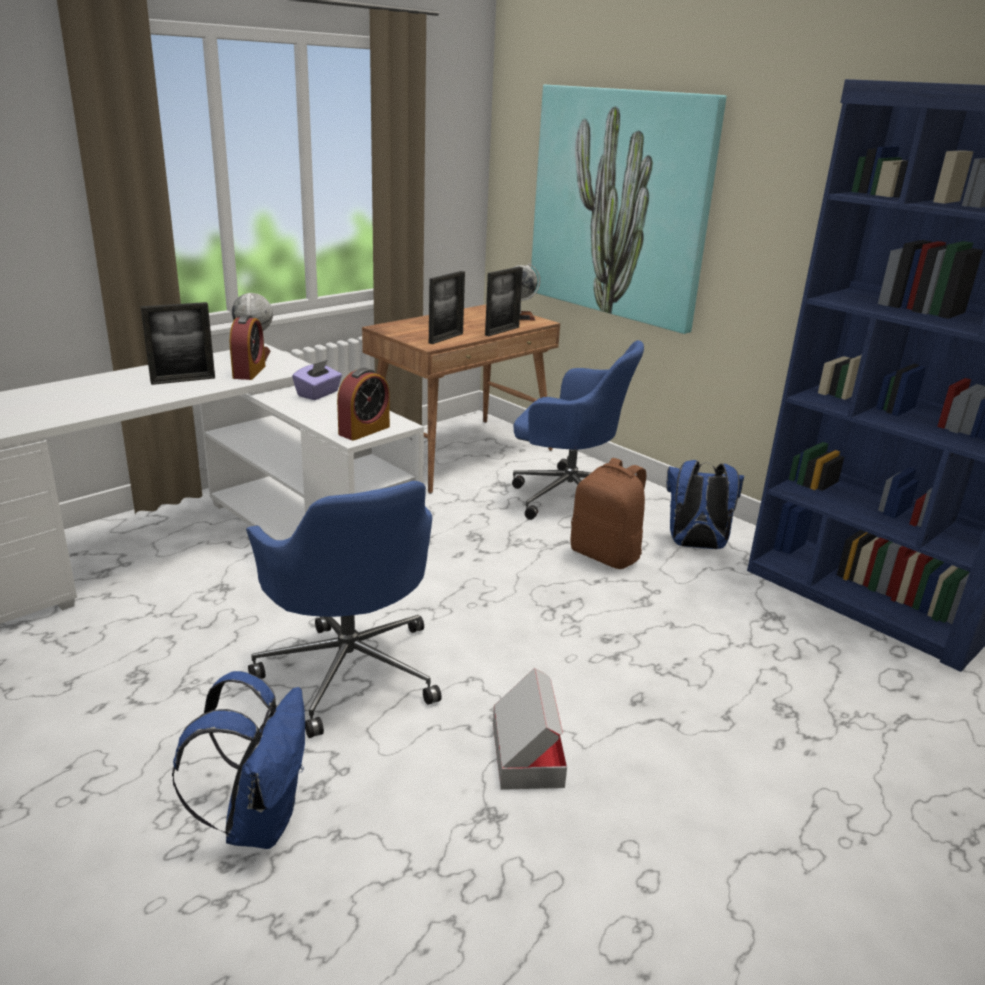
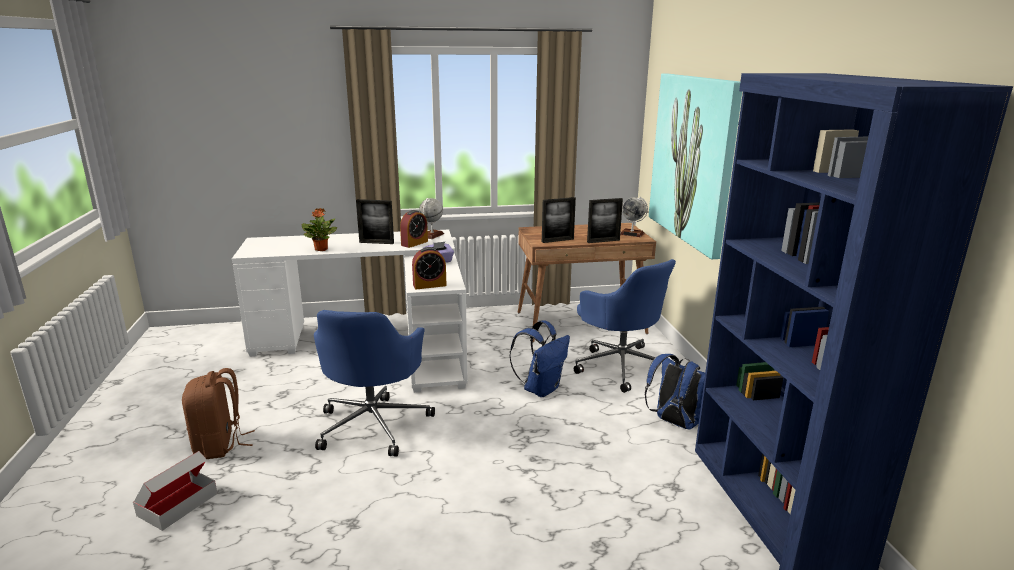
camera: 35 degrees right, 5 degrees down
(100, 406) = (321, 249): none -> potted plant
(259, 820) = (255, 477): blue backpack -> blue backpack (541, 389)
(527, 754) = (407, 502): cardboard box -> cardboard box (178, 504)
(606, 555) = (600, 409): brown backpack -> brown backpack (220, 445)

